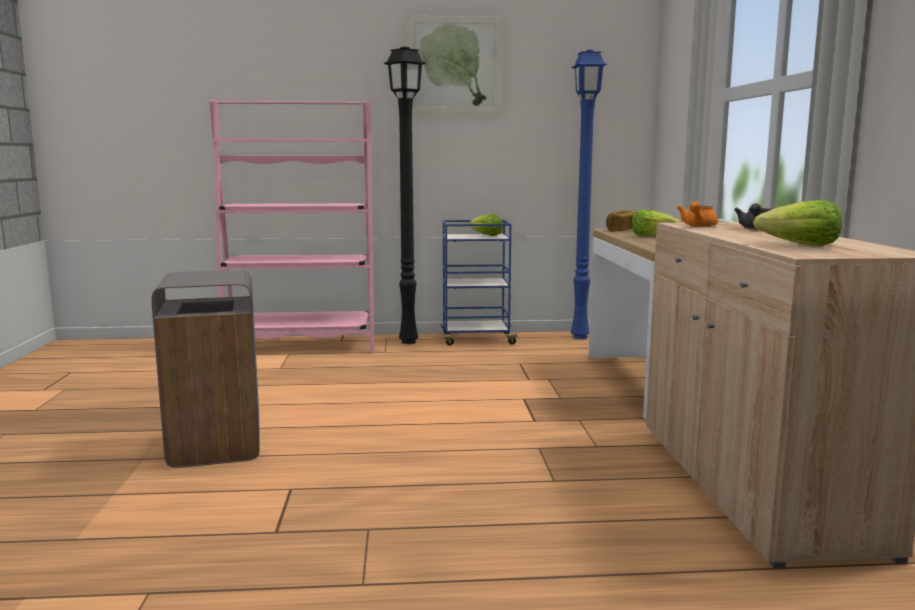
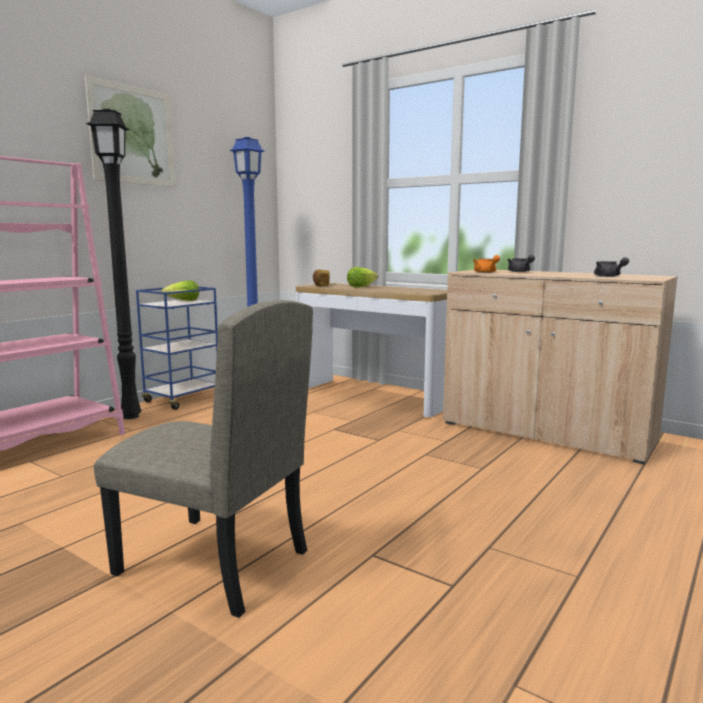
camera: 50 degrees left, 0 degrees up
(214, 446) = (212, 563): grey trash can -> beige chair
(800, 245) = (609, 276): lettuce -> grey teapot

